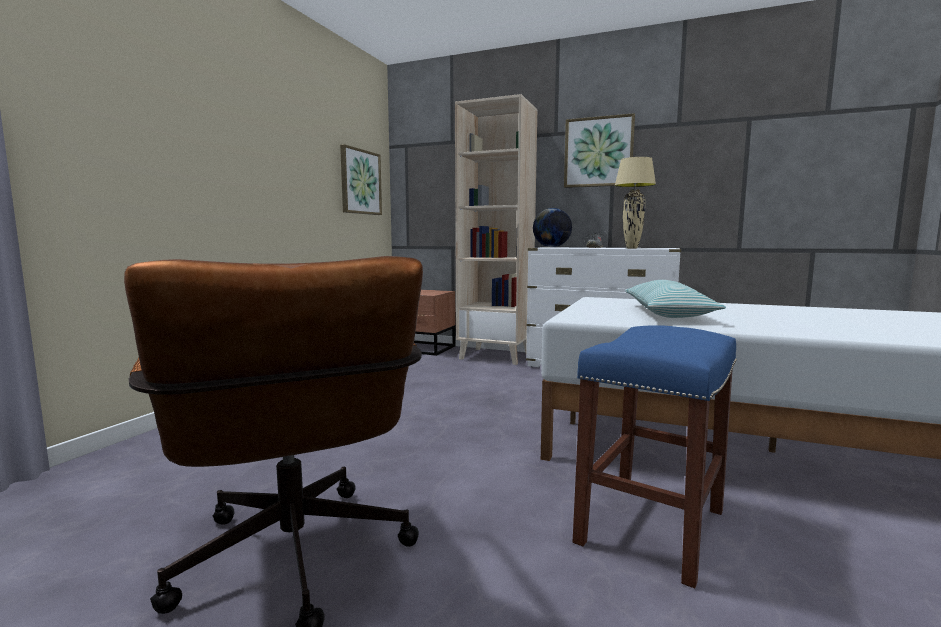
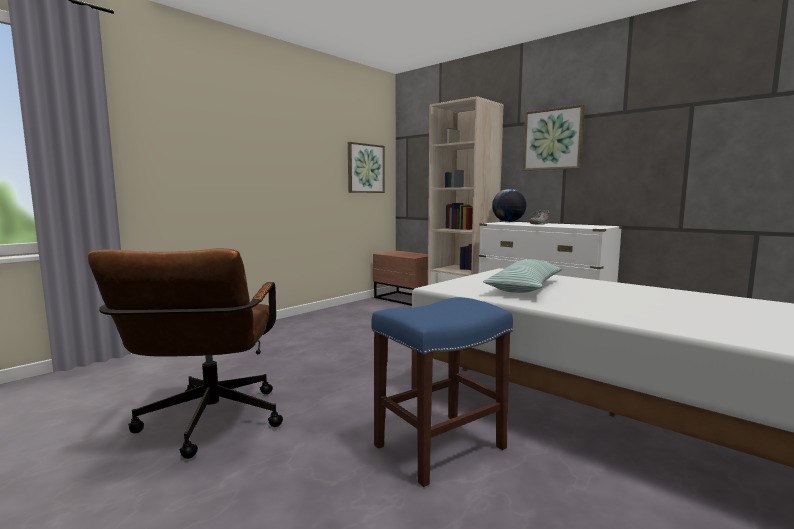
camera: 20 degrees right, 0 degrees up
(631, 248) = (567, 226): beige table lamp -> none

